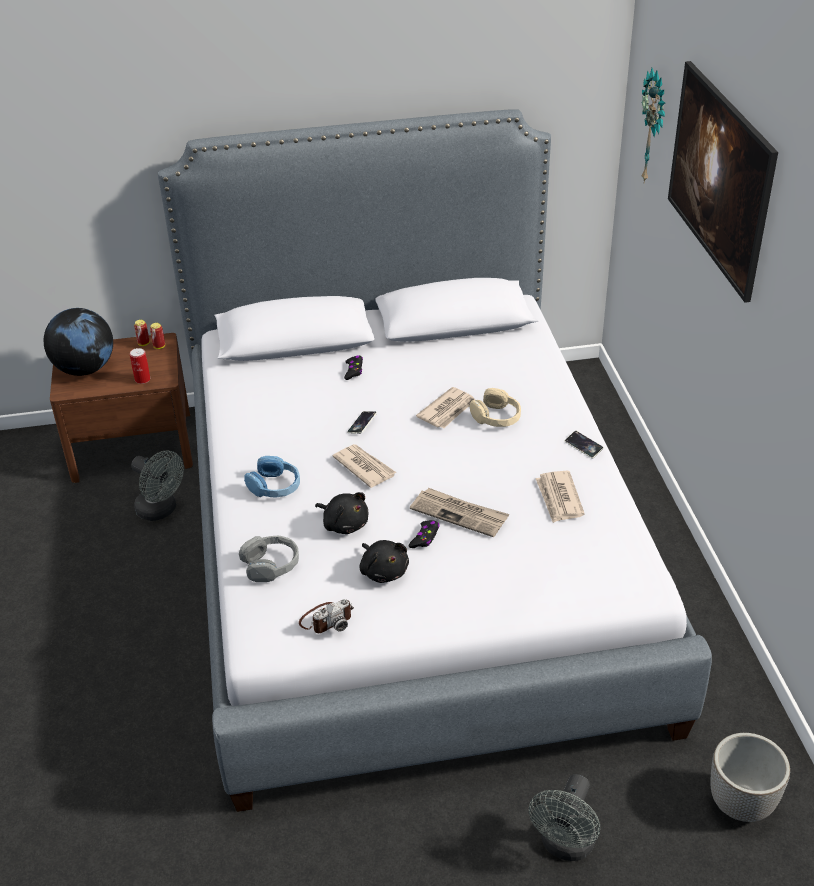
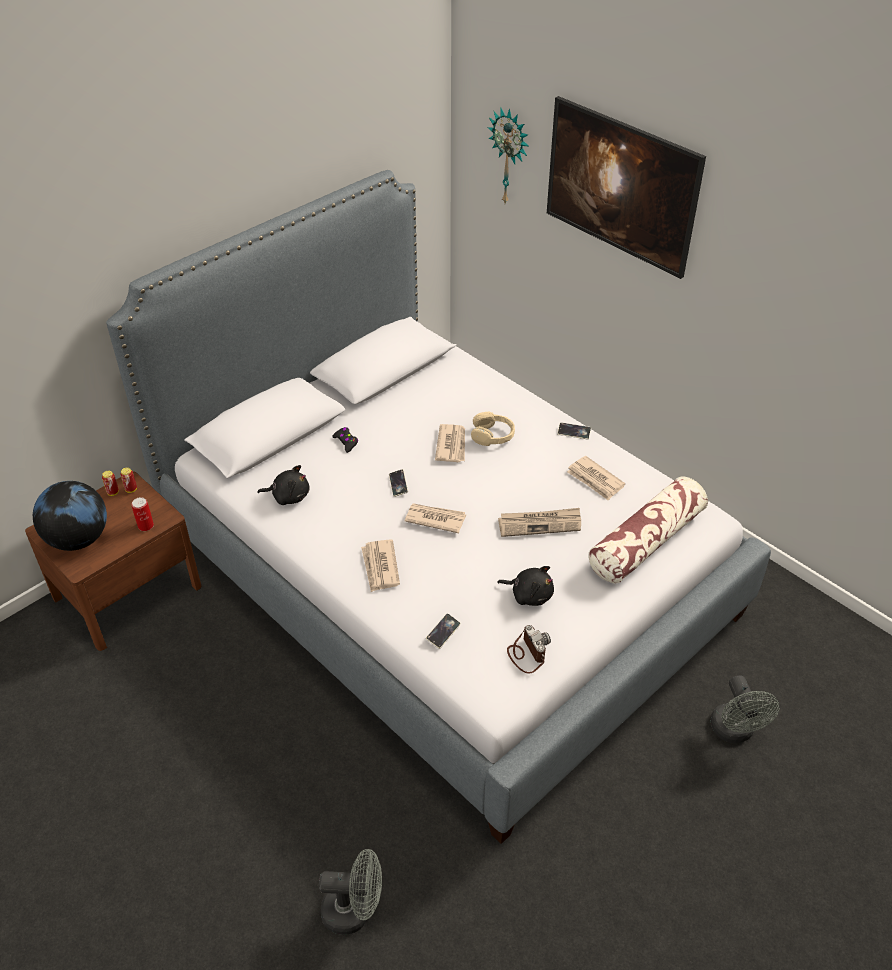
camera: 35 degrees left, 5 degrees up
(161, 510) = (210, 637): grey fan -> grey fan (354, 911)
(271, 565) = (443, 632): grey headphones -> phone
(275, 486) = (380, 567): blue headphones -> newspaper
(326, 619) = (527, 653): camera -> camera turned 45 degrees counterclockwise
(344, 524) = (466, 572): black plush toy -> black plush toy (288, 496)
(425, 538) = (533, 554): black game controller -> none
(553, 578) = (646, 541): none -> pillow
(740, 804) = (807, 642): planter -> none

